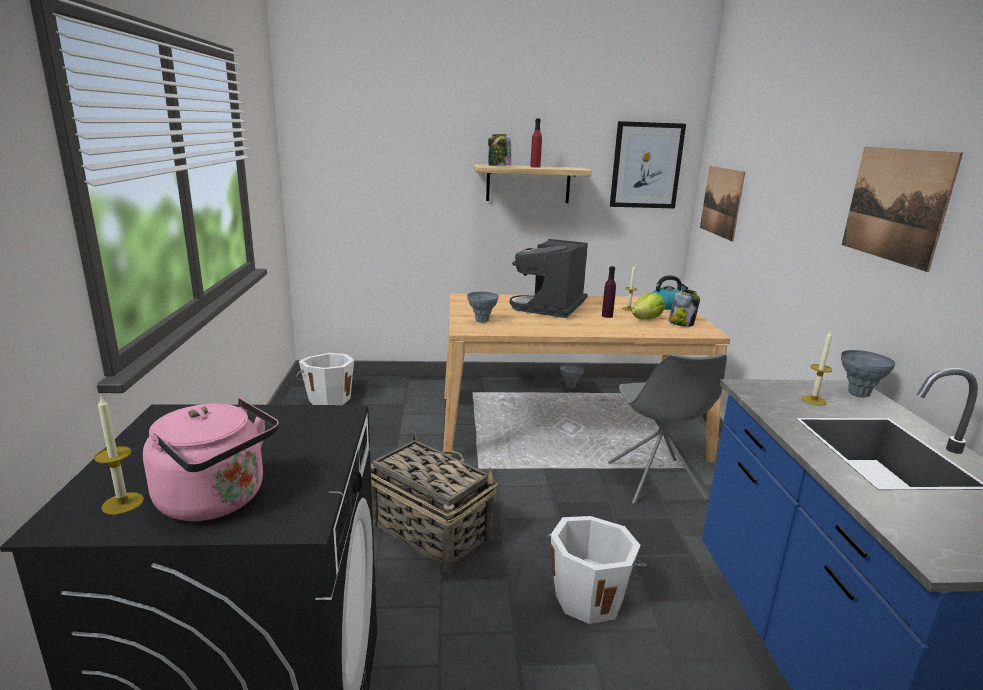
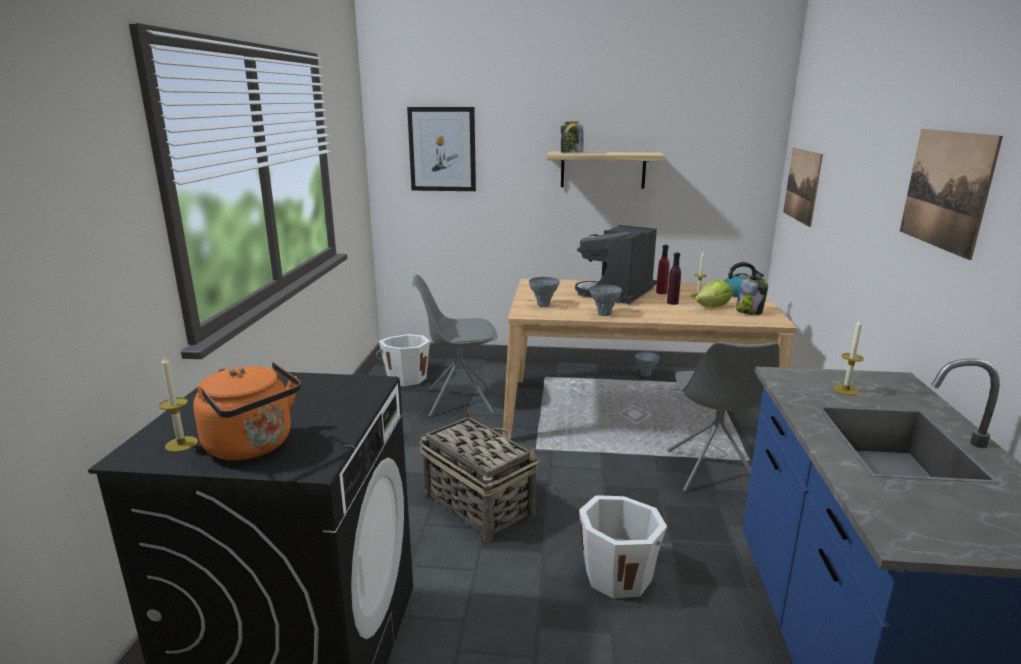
camera: 10 degrees right, 0 degrees up
(217, 500) = (253, 446): pink kettle -> orange kettle
(389, 421) = (458, 401): none -> grey chair
(535, 167) = (608, 153): red bottle -> red bottle (661, 292)
(646, 165) = (726, 148): picture -> picture (442, 149)
(858, 394) = (899, 386): grey vase -> grey vase (604, 314)

